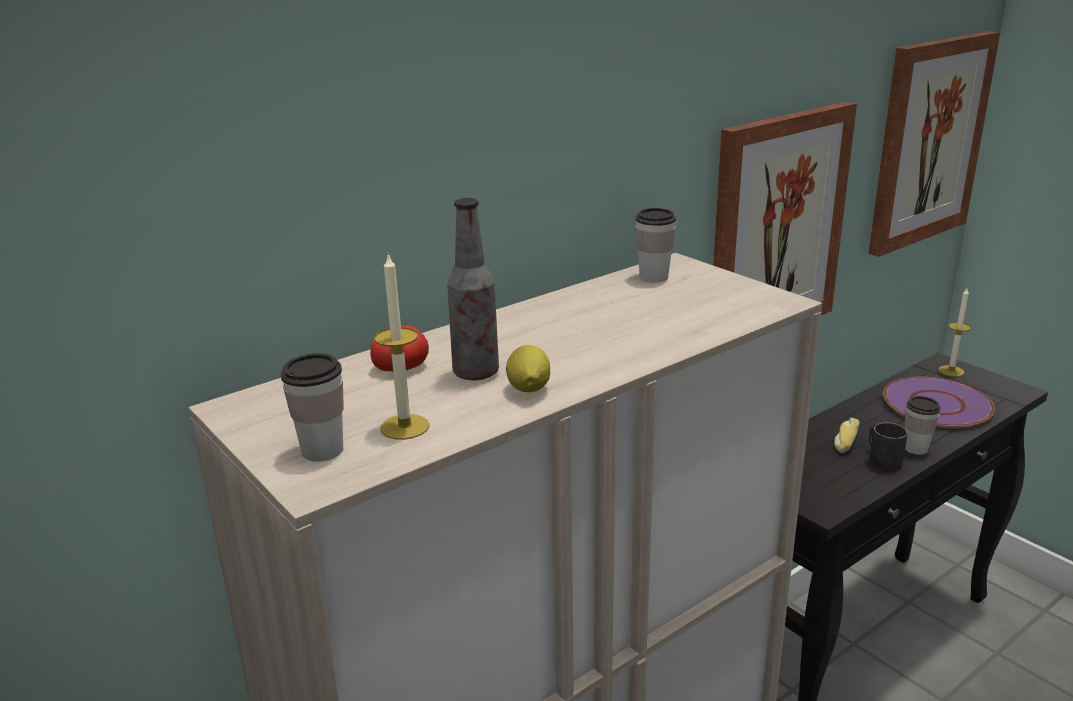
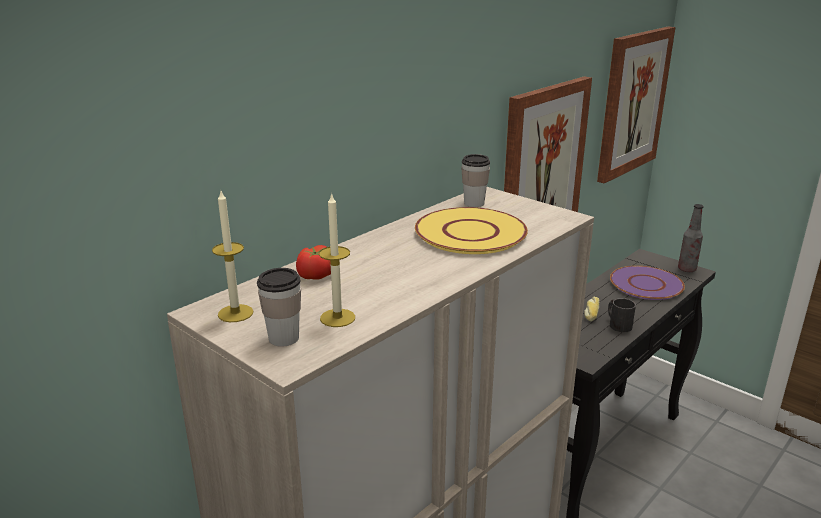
camera: 10 degrees left, 0 degrees up
(476, 373) = (374, 277): bottle -> bottle (686, 269)
(528, 390) = (416, 287): lemon -> none
(633, 317) = (470, 232): none -> yellow plate
(916, 448) = (638, 315): cup -> none
(951, 371) = (651, 261): candle -> candle (235, 313)

